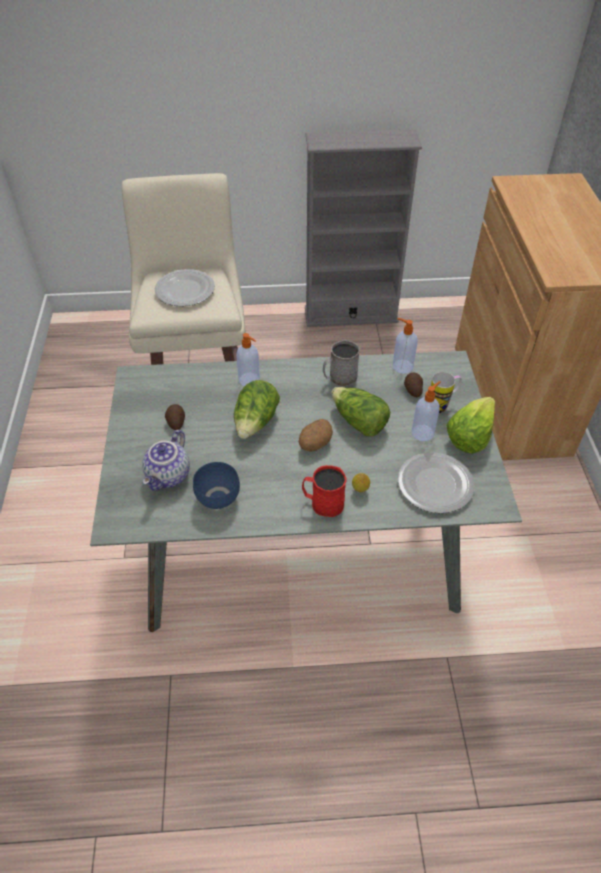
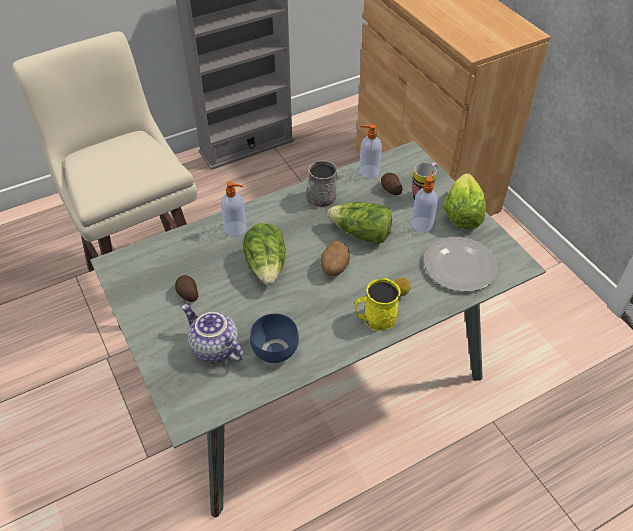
camera: 25 degrees left, 0 degrees up
(169, 476) = (214, 348): teapot -> teapot turned 135 degrees clockwise
(184, 290) = (118, 161): plate -> none
(323, 503) = (375, 318): red mug -> yellow mug

